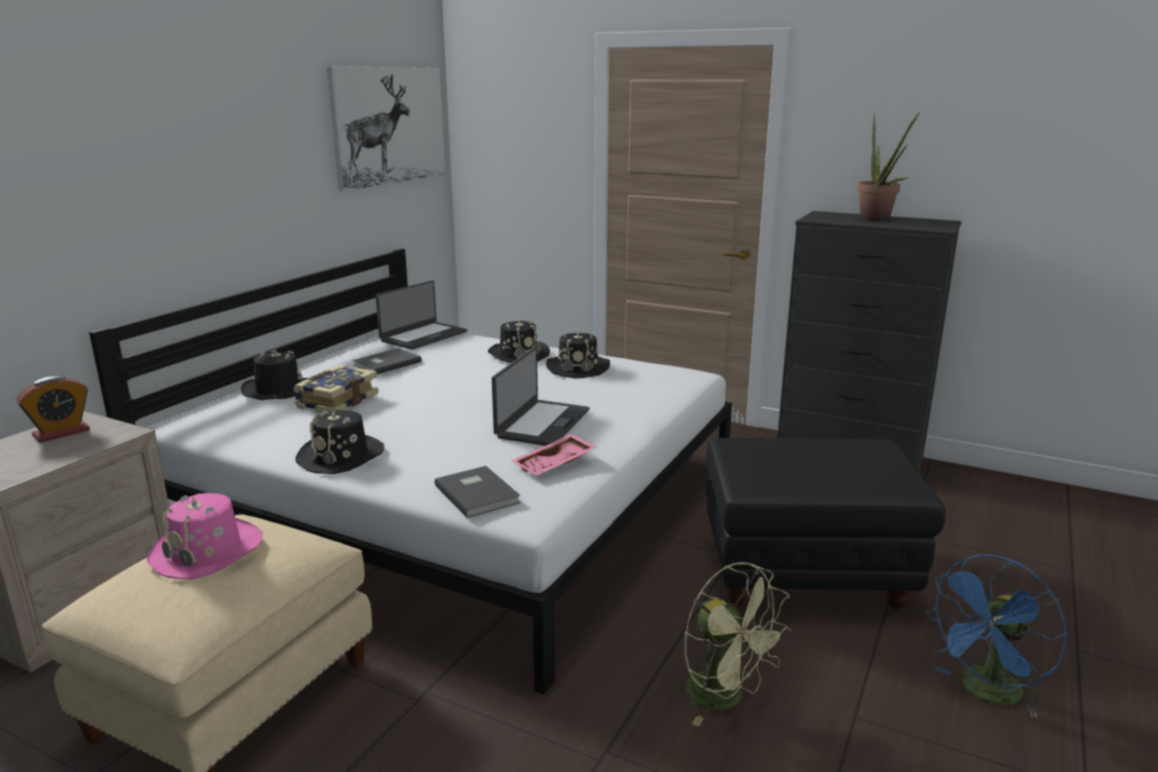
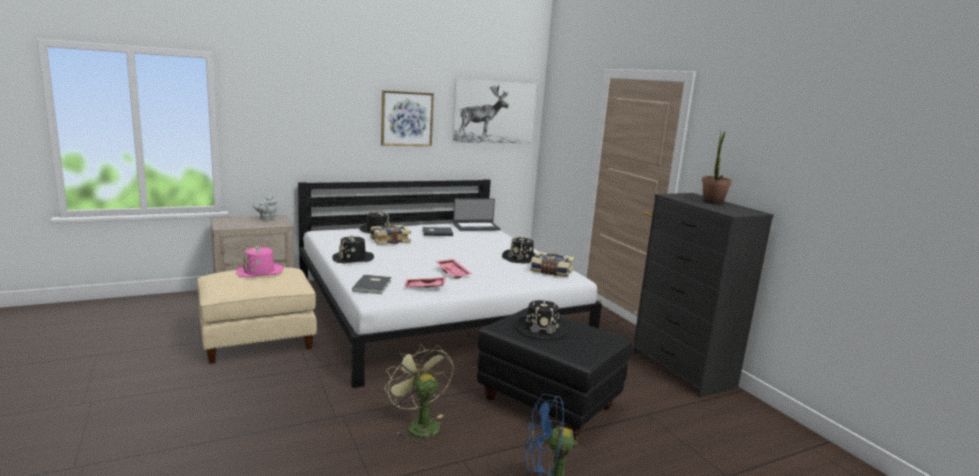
camera: 35 degrees right, 5 degrees down
(61, 433) = (266, 219): alarm clock -> grey teapot
(263, 156) = (407, 119): none -> picture
(518, 354) = (505, 245): black hat -> black hat (541, 329)
(541, 423) = (453, 273): laptop -> pink tray
(652, 376) = (551, 271): none -> book
(725, 698) = (419, 425): green fan -> green fan turned 150 degrees clockwise

